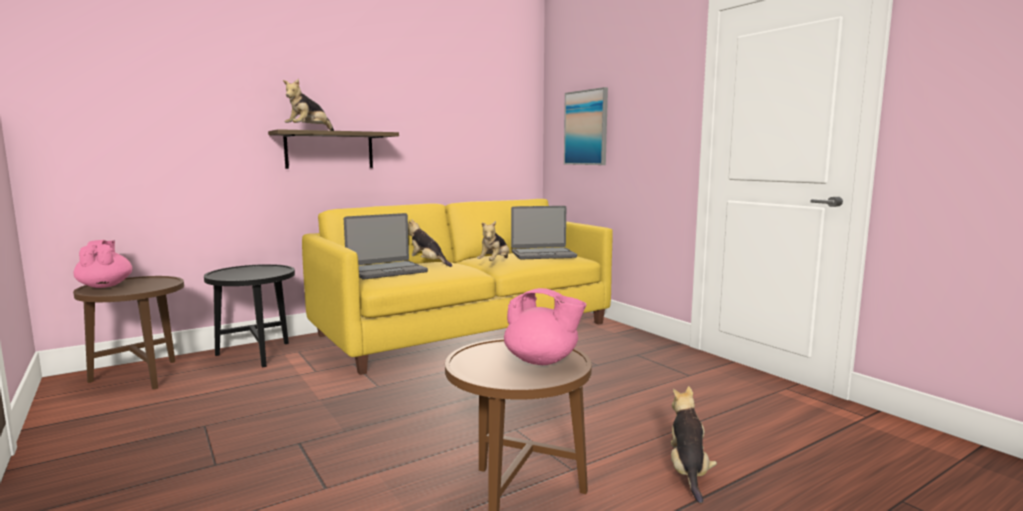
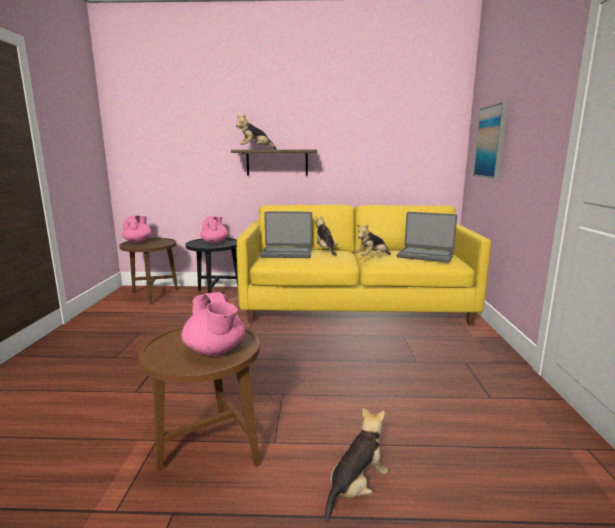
camera: 35 degrees right, 5 degrees up
(251, 271) = (214, 242): none -> pink teapot

